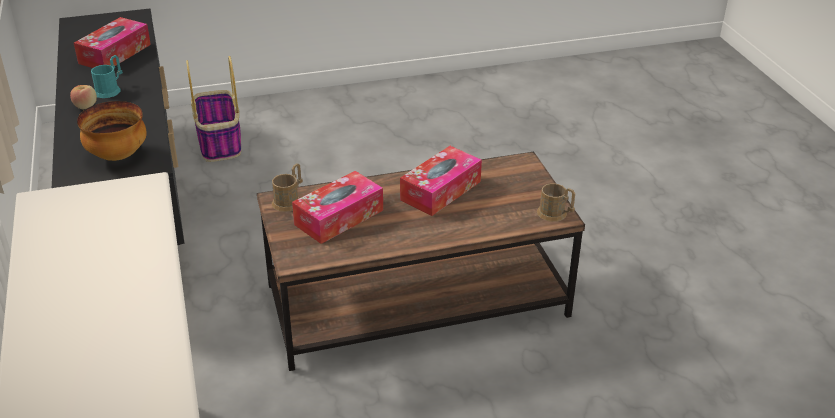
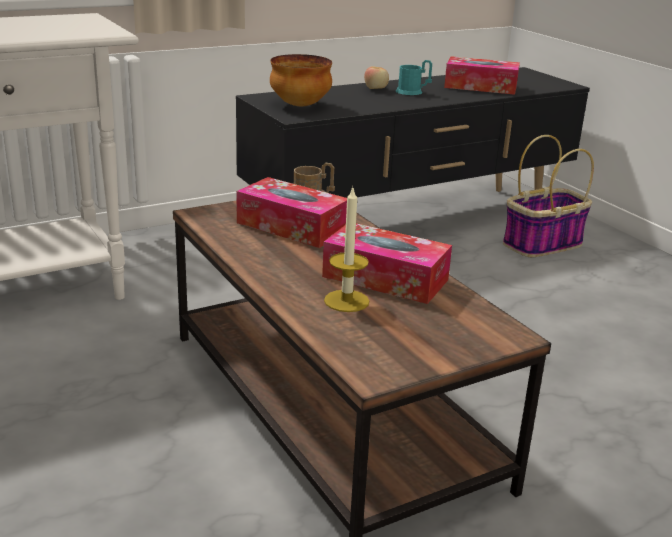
camera: 75 degrees right, 10 degrees down
(470, 211) = (346, 301): none -> candle
(555, 214) = (375, 369): brown mug -> none

